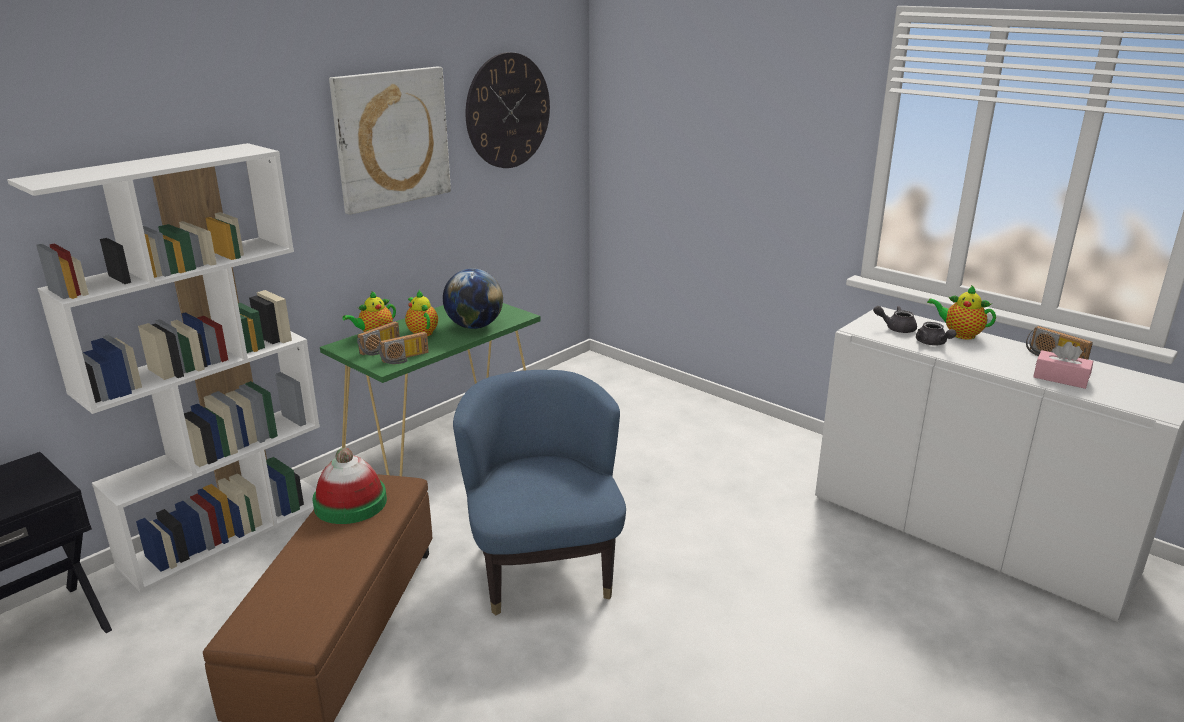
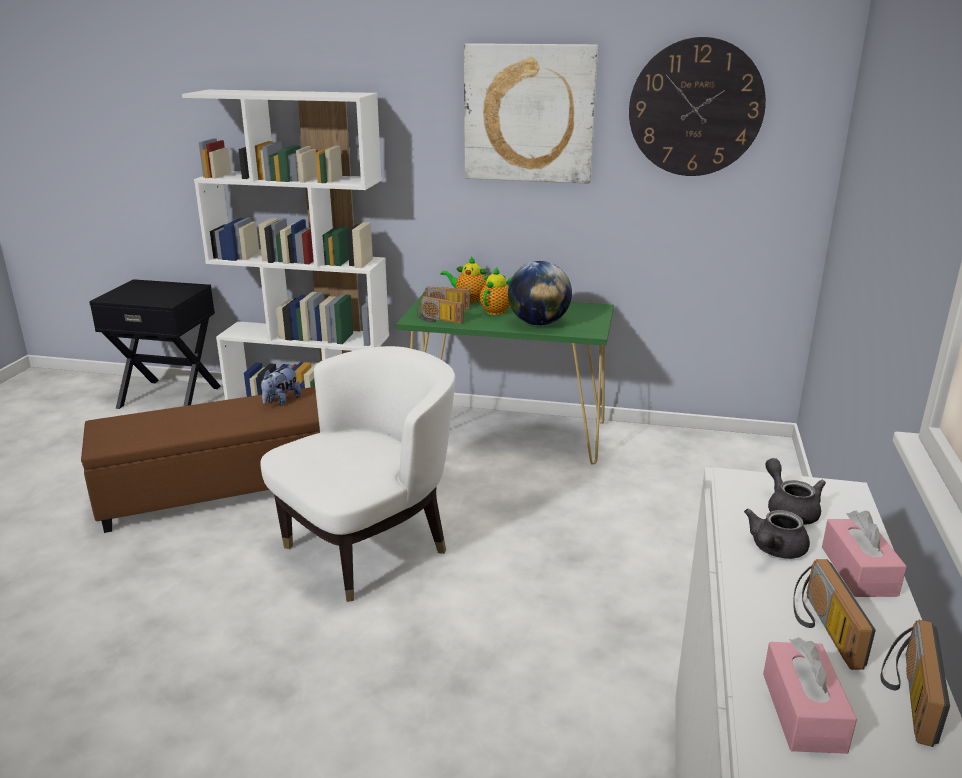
camera: 60 degrees right, 0 degrees up
(350, 503) = (281, 401): hat -> plush toy
(543, 566) = (369, 547): blue armchair -> white armchair
(959, 334) = (858, 571): teapot -> pink tissue box
(1002, 356) = (821, 628): none -> radio

